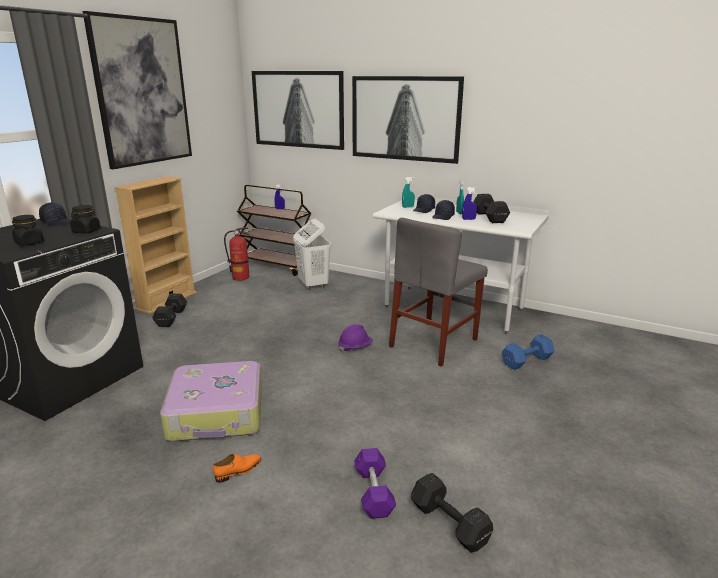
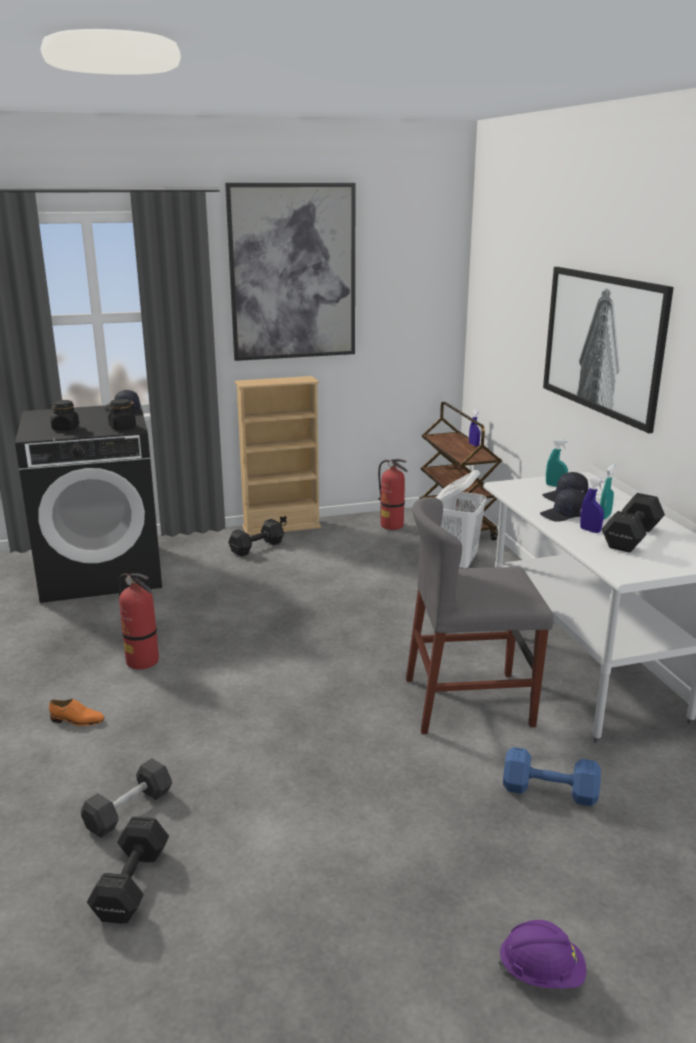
camera: 45 degrees right, 0 degrees up
(217, 413) = (143, 661): suitcase -> fire extinguisher
(298, 109) = (508, 306): picture -> none
(355, 347) = (368, 661): purple hard hat -> purple hard hat (541, 972)
(373, 492) = (129, 810): purple dumbbell -> grey dumbbell

